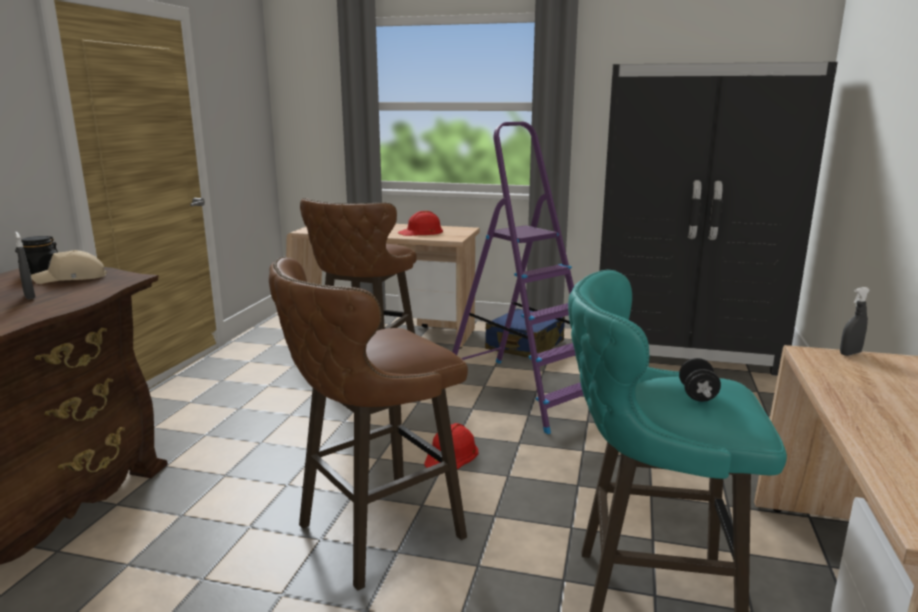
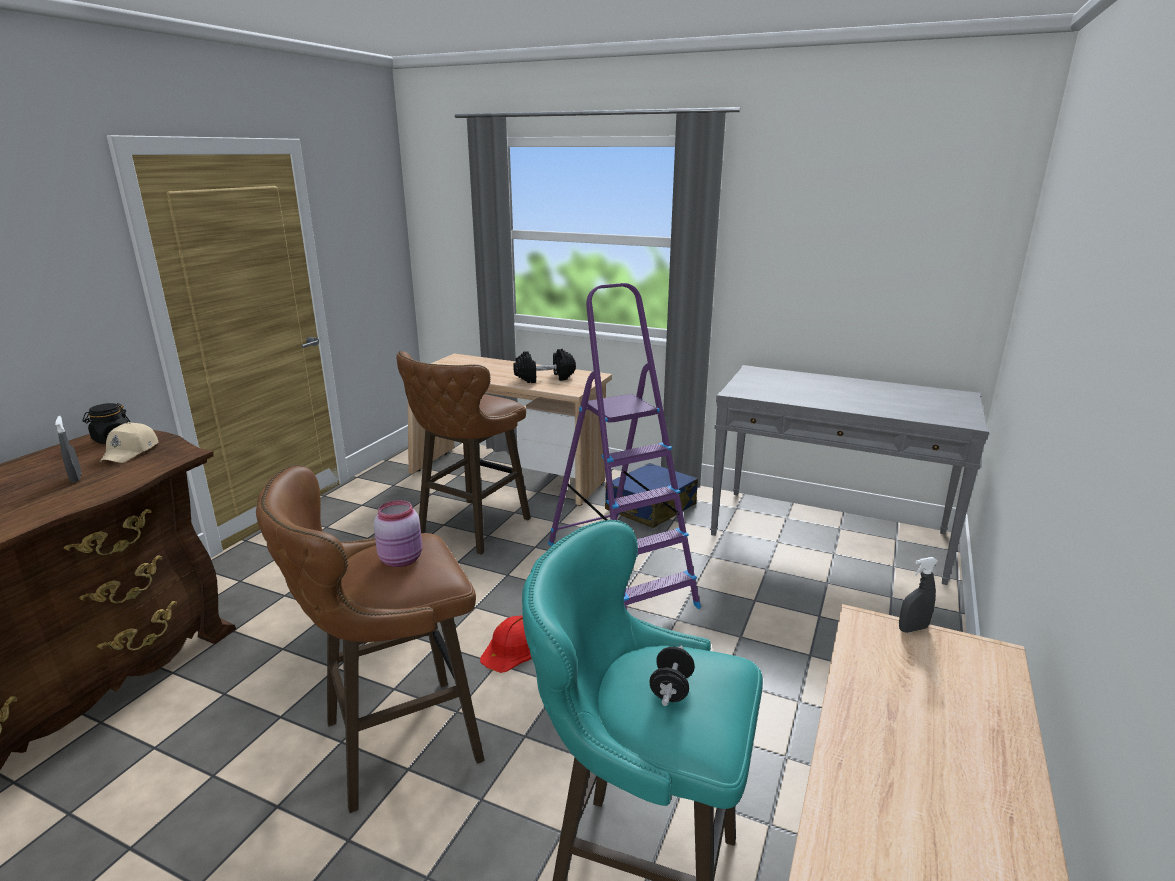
camera: 10 degrees right, 5 degrees up
(71, 278) = (131, 451): beige cap -> beige cap turned 75 degrees counterclockwise
(394, 340) = (402, 559): none -> pink jar
(421, 232) = (544, 378): red hard hat -> black dumbbell
(686, 353) = (829, 533): black cabinet -> grey console table

